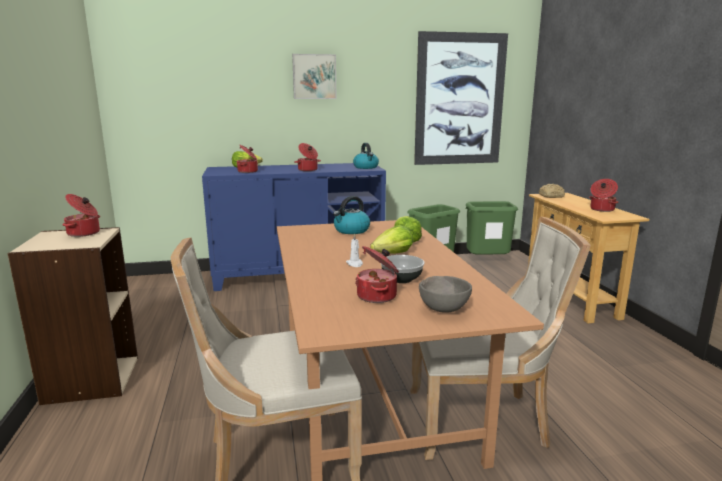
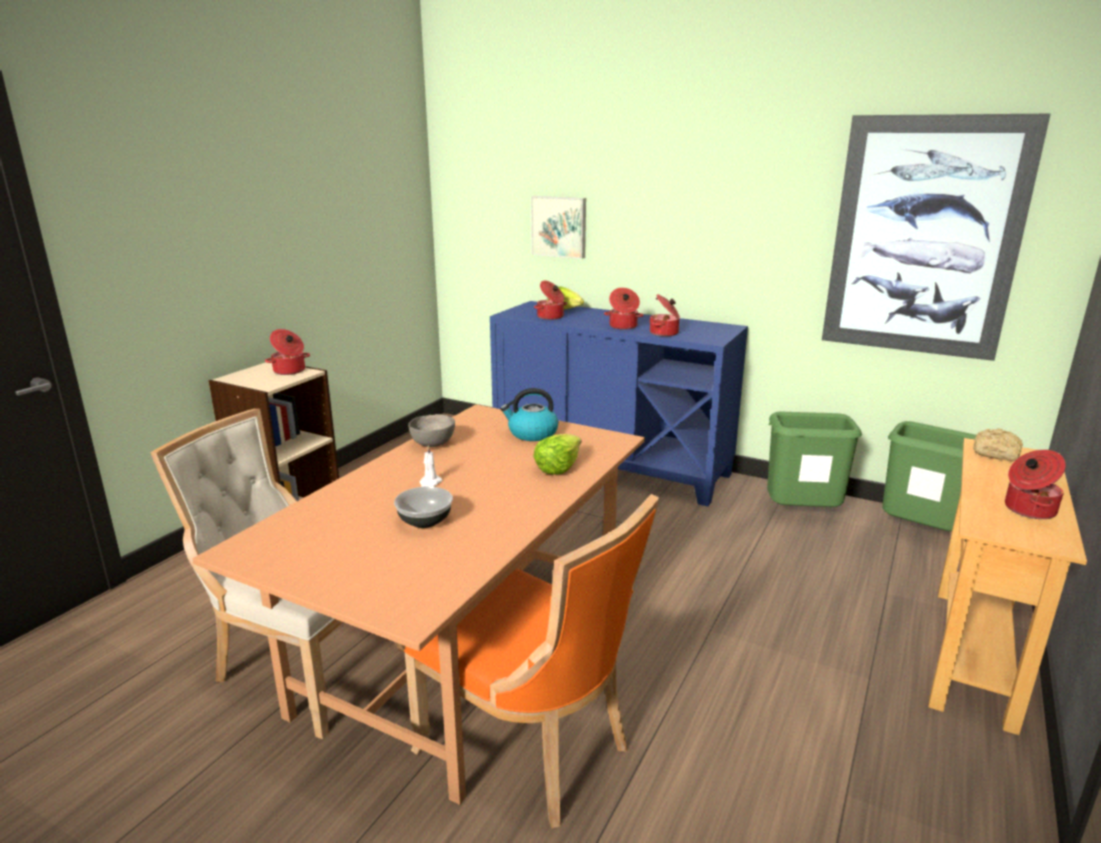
camera: 40 degrees right, 5 degrees up
(314, 76) = (673, 188): picture -> picture (559, 226)
(366, 167) = (710, 335): kettle -> none
(378, 296) = (358, 532): cooking pot -> cooking pot (664, 333)
(393, 254) = (494, 484): lettuce -> none
(444, 309) = (373, 576): grey bowl -> grey bowl (433, 444)
(482, 421) = (532, 748): beige chair -> orange chair

